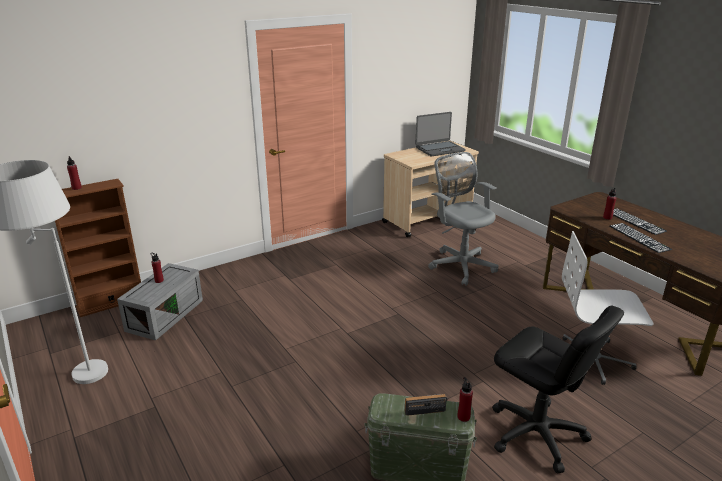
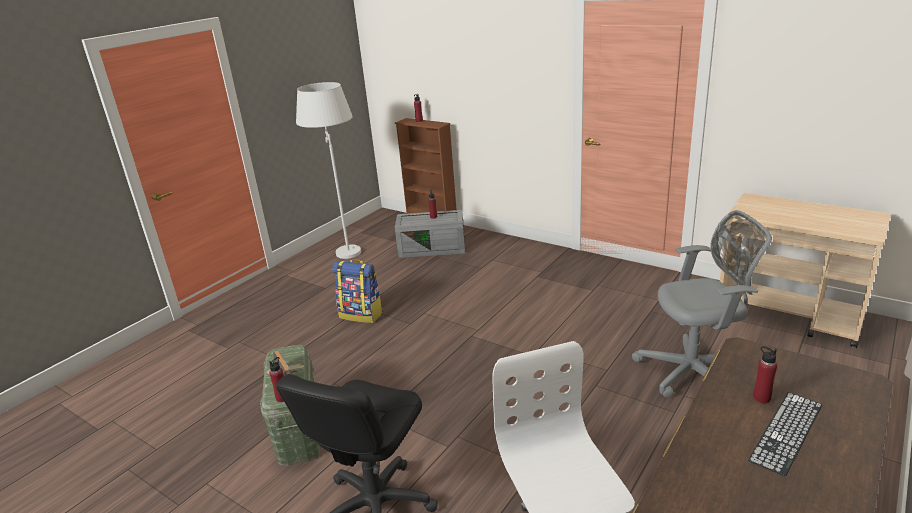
camera: 70 degrees right, 0 degrees up
(246, 389) = (362, 314): none -> backpack
(439, 149) = (831, 216): laptop -> none
(460, 265) = (695, 372): grey office chair -> grey office chair turned 45 degrees clockwise
(639, 237) = (711, 441): keyboard -> none

